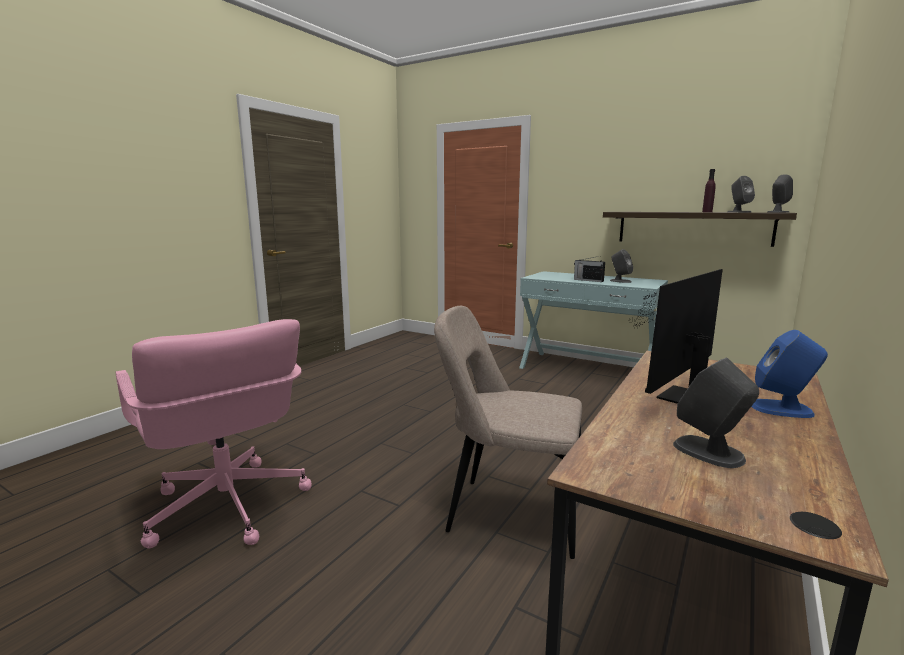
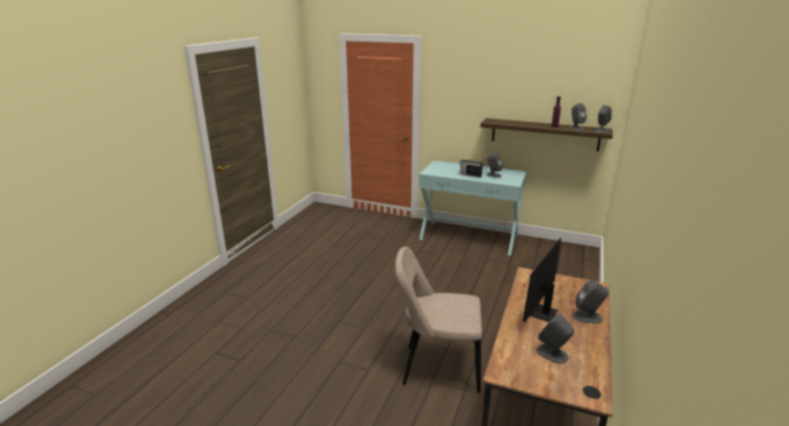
camera: 10 degrees left, 10 degrees up
(227, 507) = (256, 385): pink office chair -> none
(782, 409) = (588, 317): blue speaker -> grey speaker

